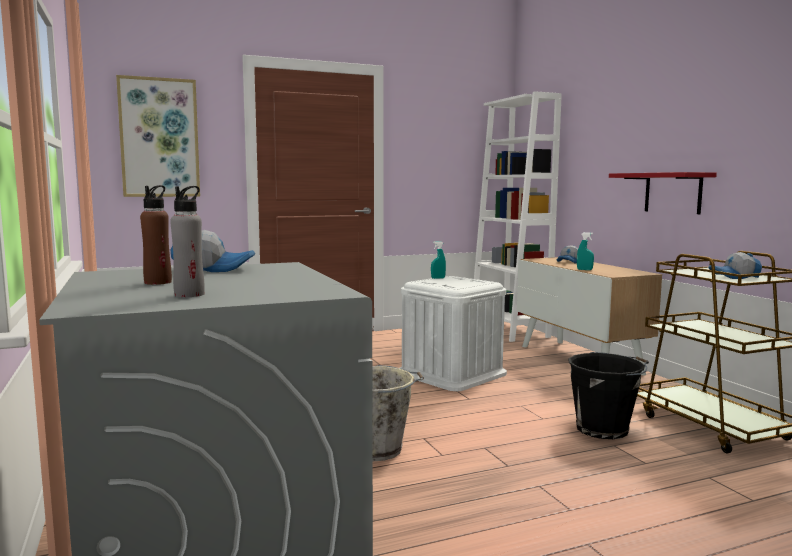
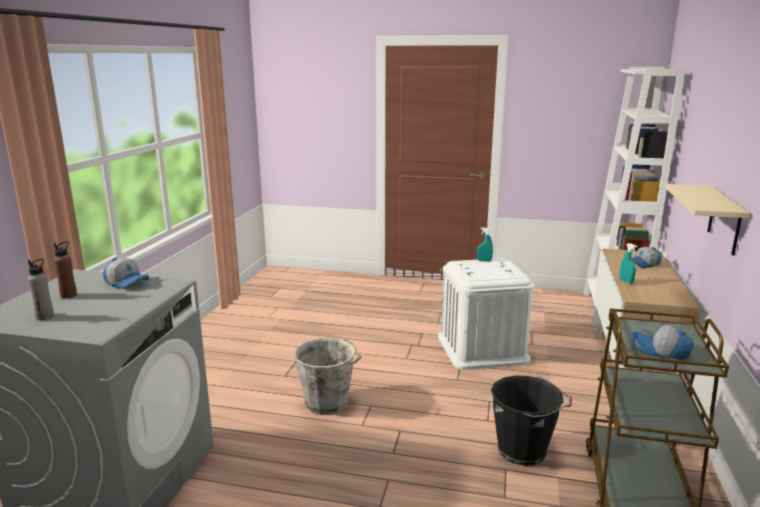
camera: 35 degrees right, 10 degrees up
(159, 138) = (311, 108): picture -> none
(673, 193) = (725, 220): red shelf -> beige shelf

